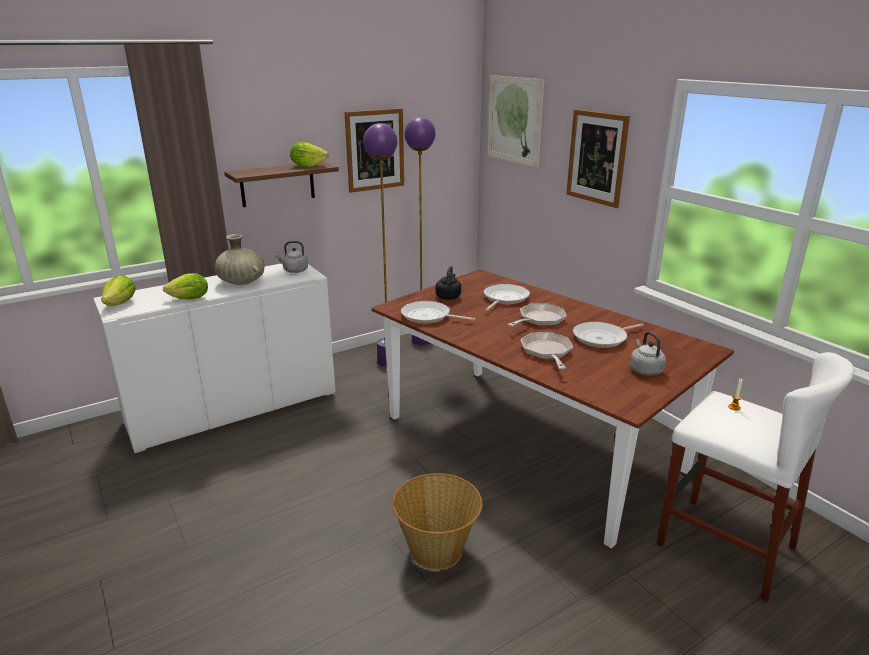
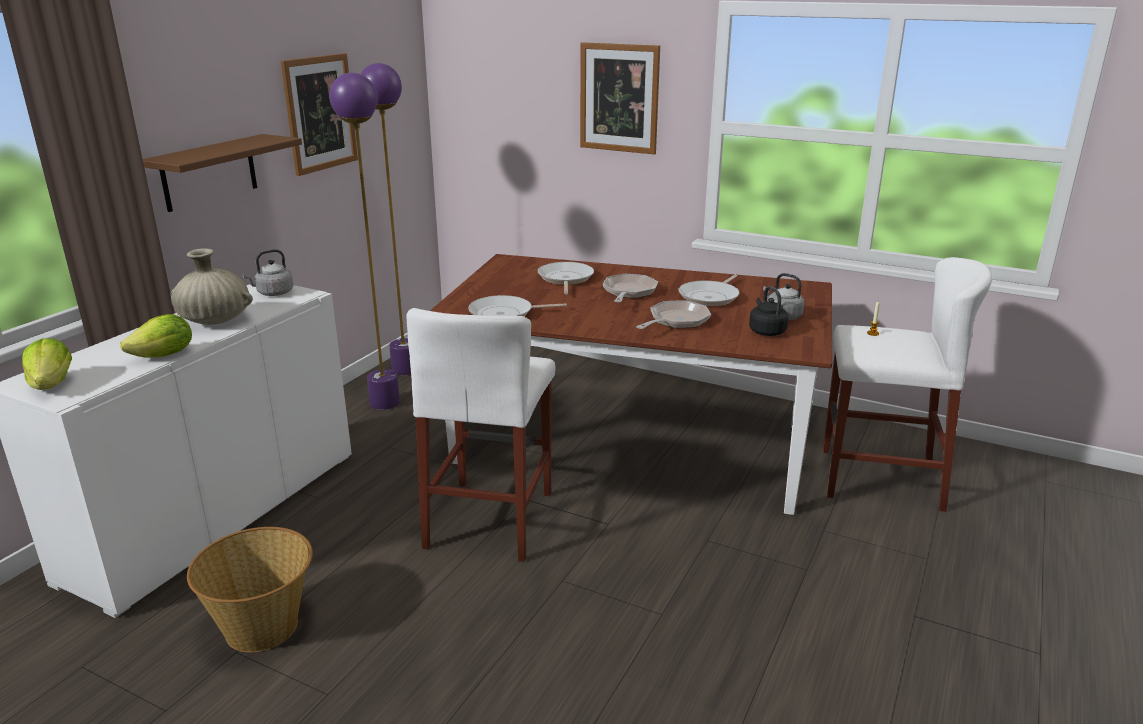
camera: 30 degrees left, 0 degrees up
(308, 166) = (255, 141): lettuce -> none
(379, 466) = (490, 519): none -> white stool
(437, 550) = (635, 578): basket -> basket (263, 627)
(448, 296) = (499, 288): black kettle -> black kettle (766, 331)
(514, 120) = (486, 62): picture -> none
(547, 352) = (676, 321): frying pan -> frying pan turned 75 degrees clockwise

